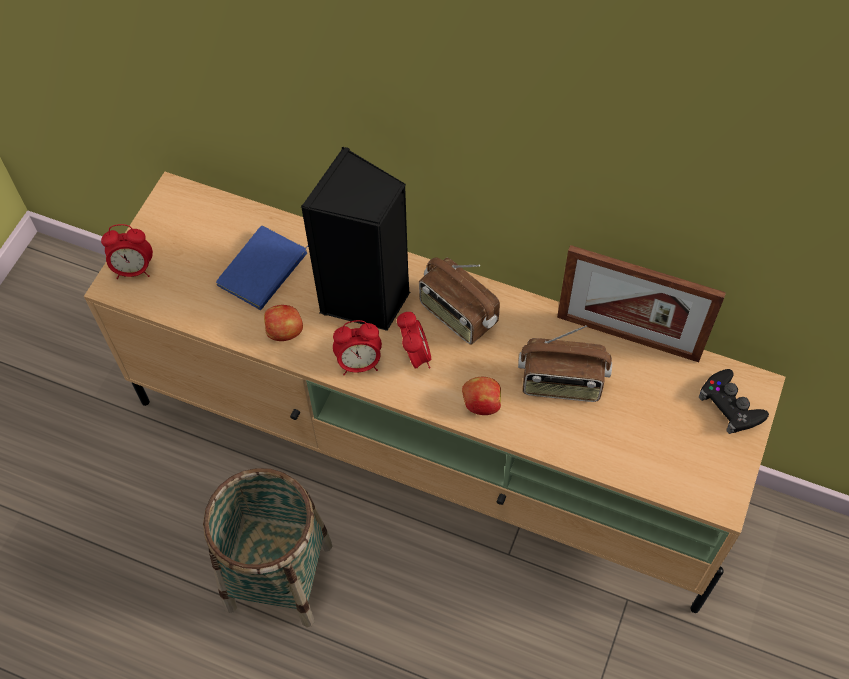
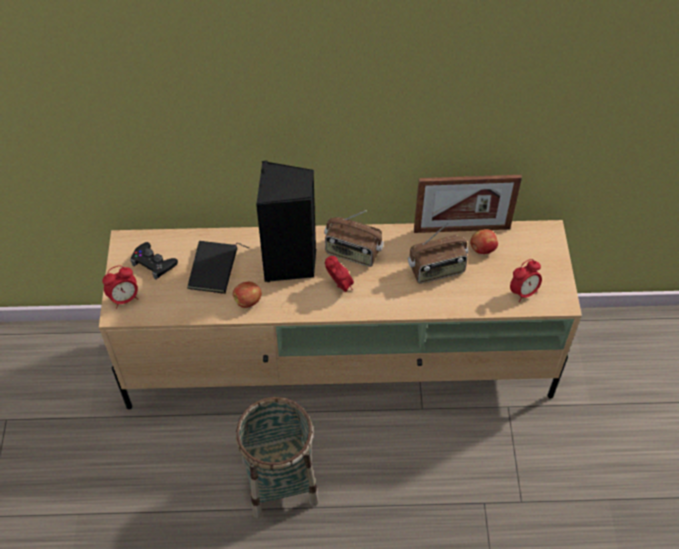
camera: 25 degrees left, 5 degrees down
(265, 272) = (215, 269): blue book -> black book
(359, 363) = (306, 303): alarm clock -> alarm clock (523, 292)
(481, 404) = (394, 299): apple -> apple (482, 249)
(730, 405) = (540, 247): black game controller -> black game controller (153, 263)

